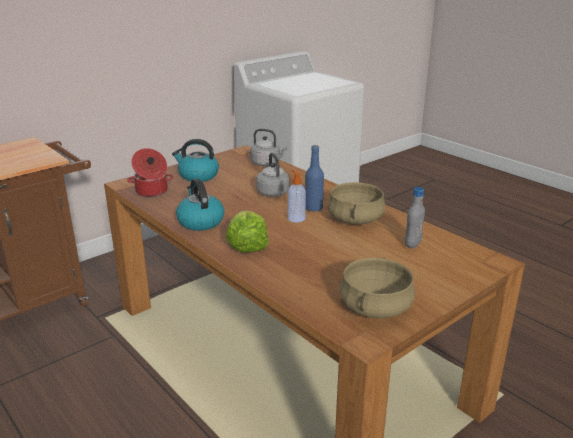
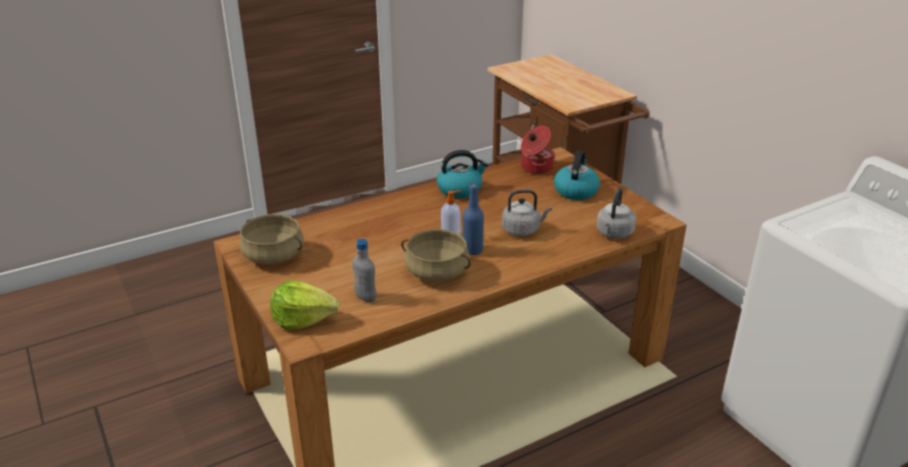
camera: 100 degrees right, 5 degrees up
(247, 245) = (405, 209): lettuce -> lettuce (303, 319)

